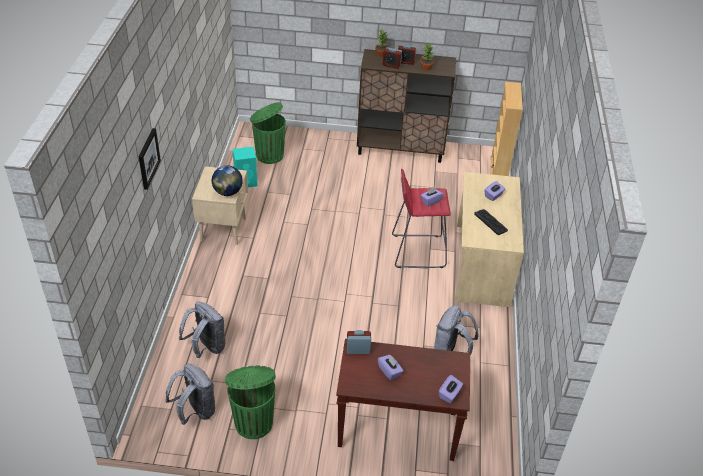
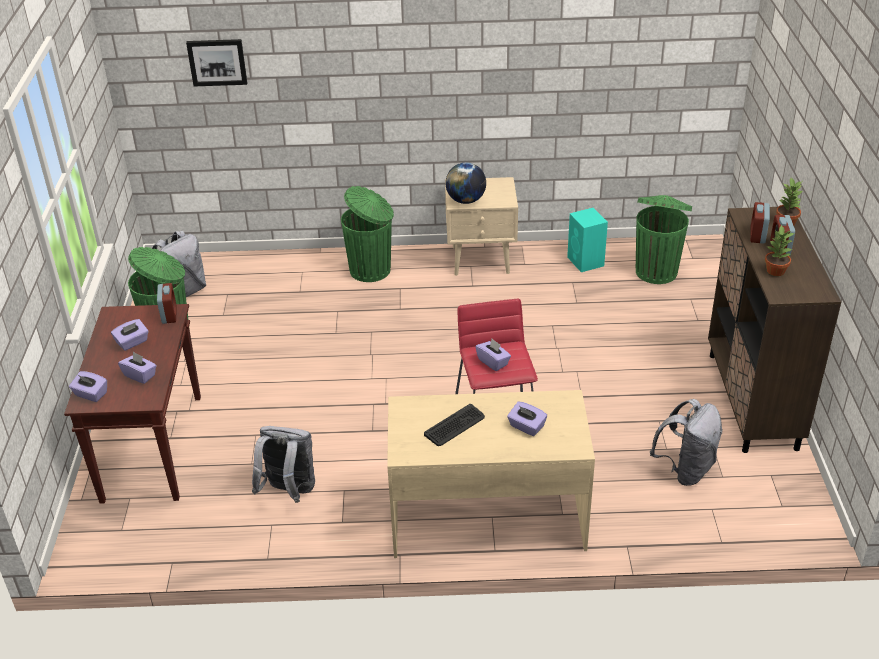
camera: 85 degrees right, 5 degrees down
(148, 158) = (321, 41): picture -> picture (217, 62)
(206, 347) = (276, 282): grey backpack -> grey backpack (685, 469)
(212, 288) = (371, 270): none -> green trash can
(430, 366) = (140, 375): none -> purple tissue box
(498, 171) = (762, 534): beige bookcase -> none

